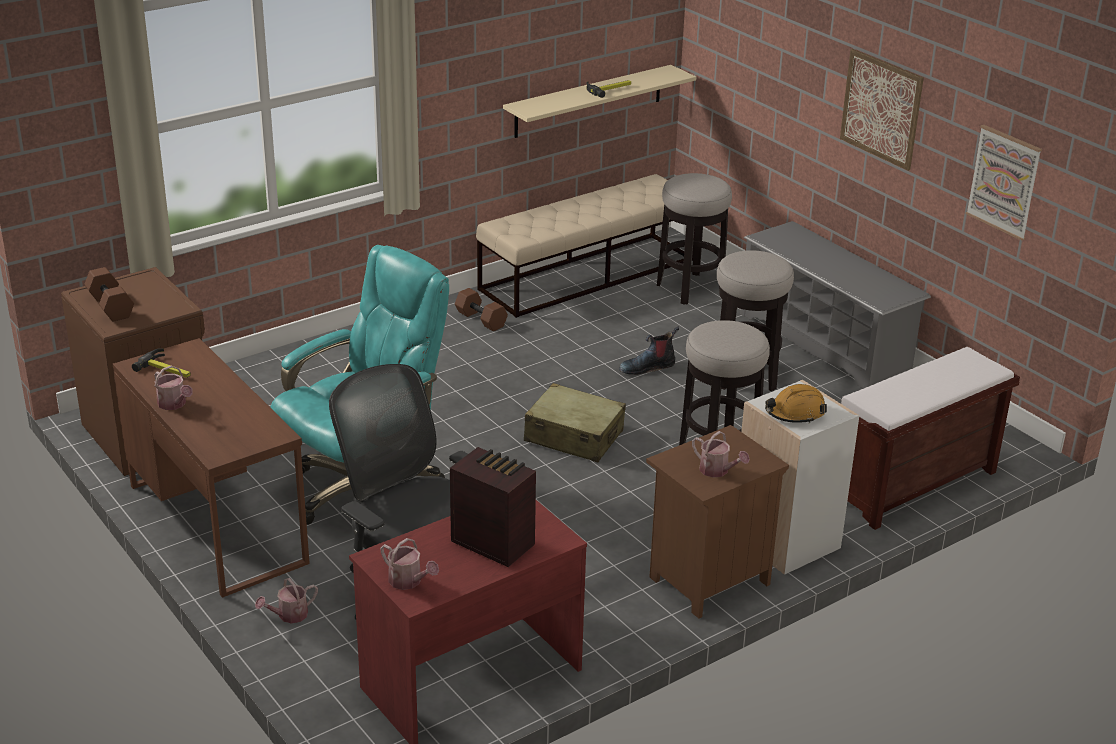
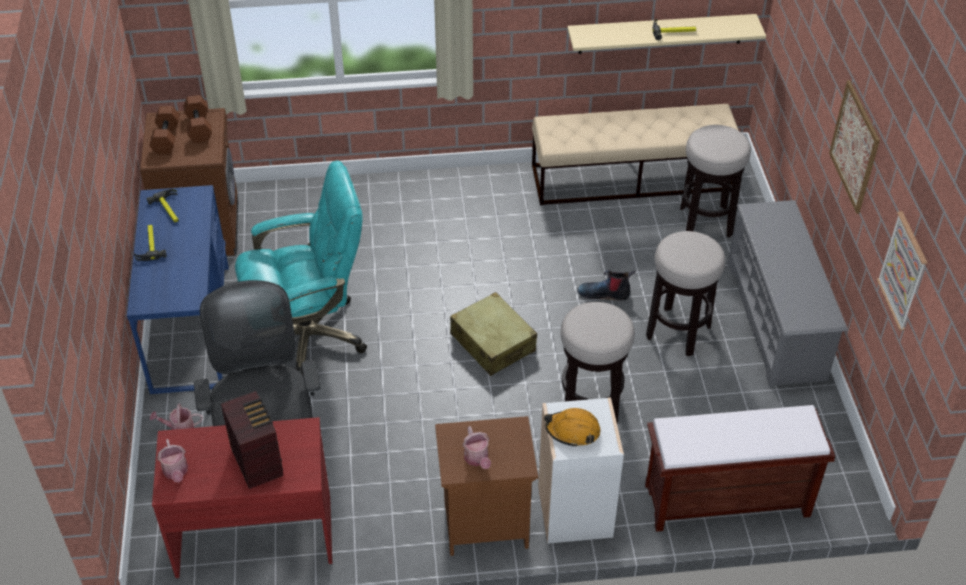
camera: 30 degrees right, 15 degrees up
(174, 404) = (149, 245): watering can -> hammer
(217, 523) = (191, 327): brown desk -> blue desk
(482, 319) = (512, 198): brown dumbbell -> brown dumbbell (200, 127)

